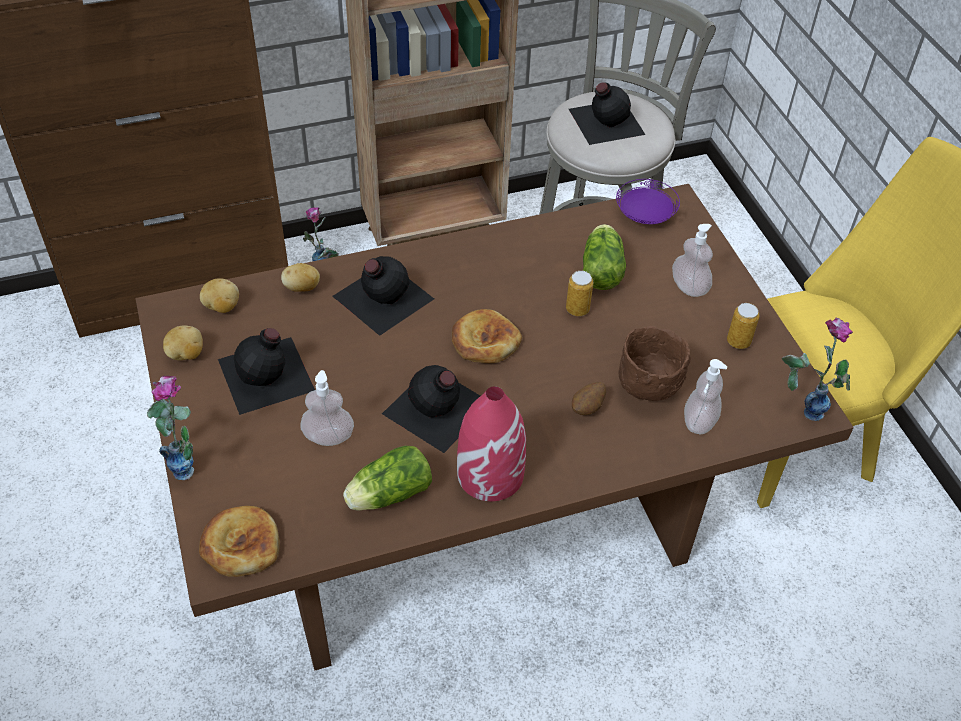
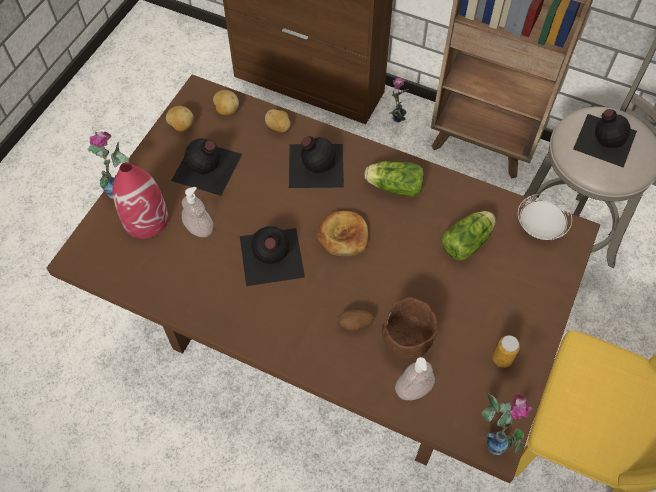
camera: 45 degrees right, 10 degrees up
(241, 544) = (98, 254): bread -> none
(387, 495) = (192, 286): lettuce -> lettuce (392, 186)
(490, 473) = (257, 318): red vase -> red vase (146, 219)
(577, 309) = (421, 257): can -> none
(645, 215) = (540, 226): purple plate -> white plate
(689, 287) = (512, 297): soap dispenser -> none

